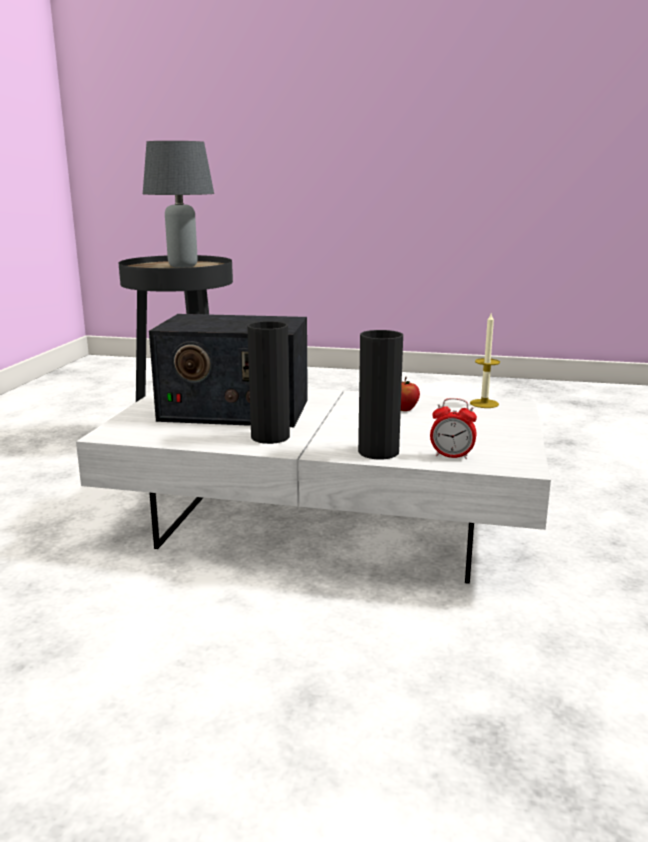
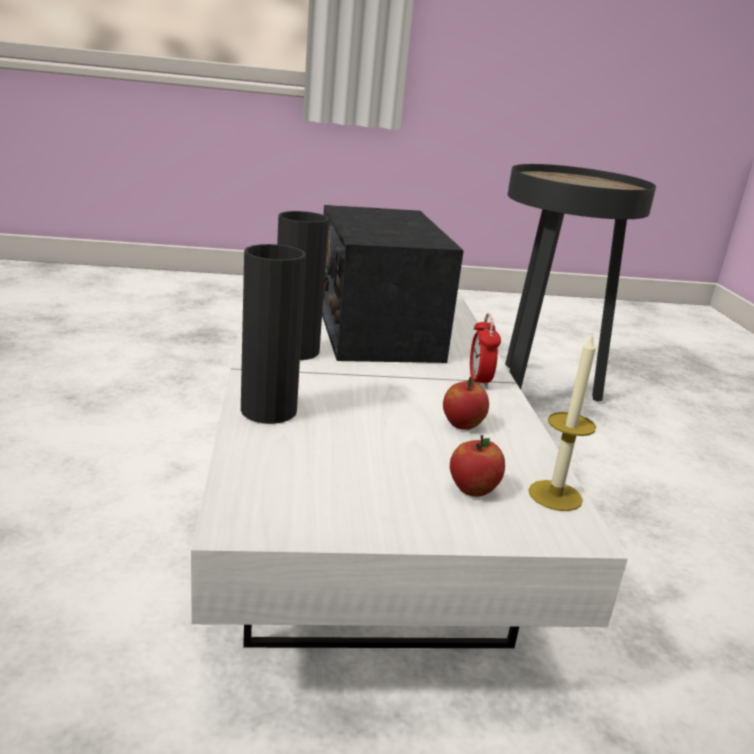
camera: 70 degrees right, 5 degrees up
(183, 266) = (590, 185): grey table lamp -> none
(452, 456) = (270, 462): alarm clock -> alarm clock (479, 381)
(480, 417) = (473, 490): none -> apple

